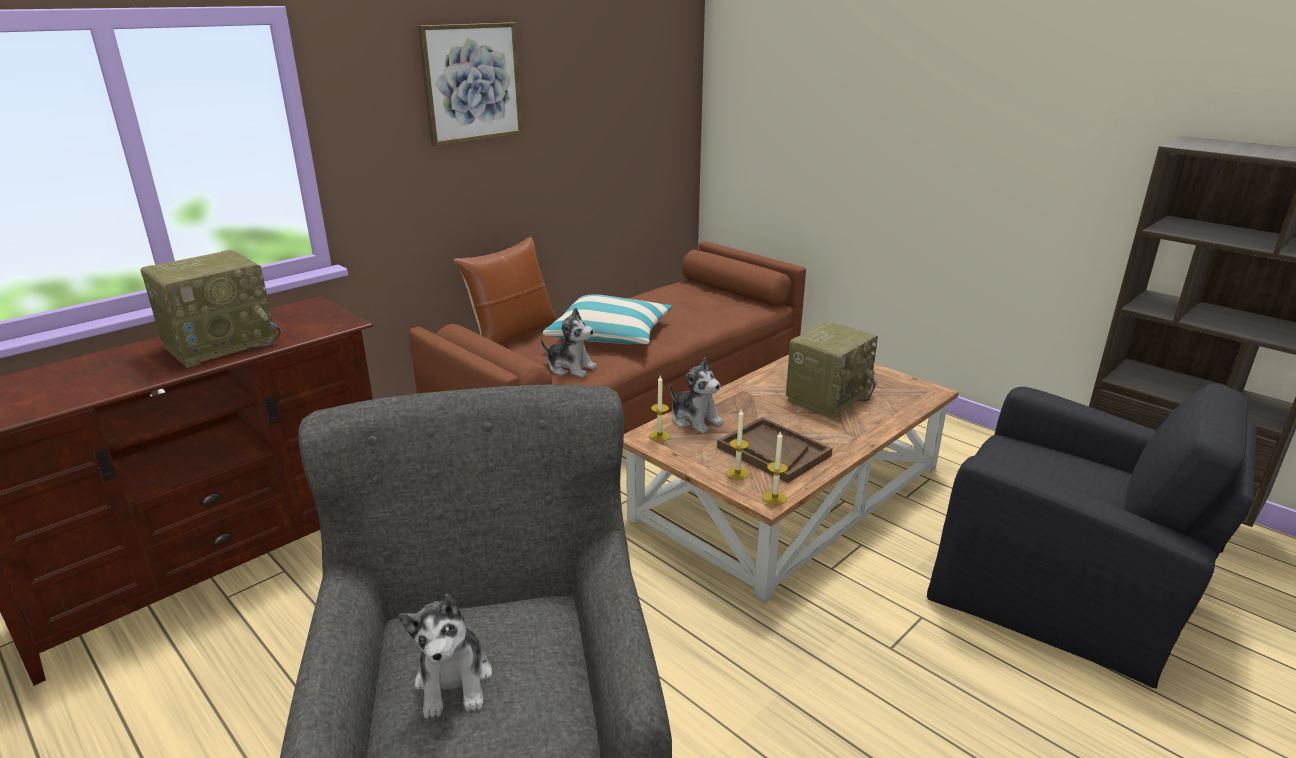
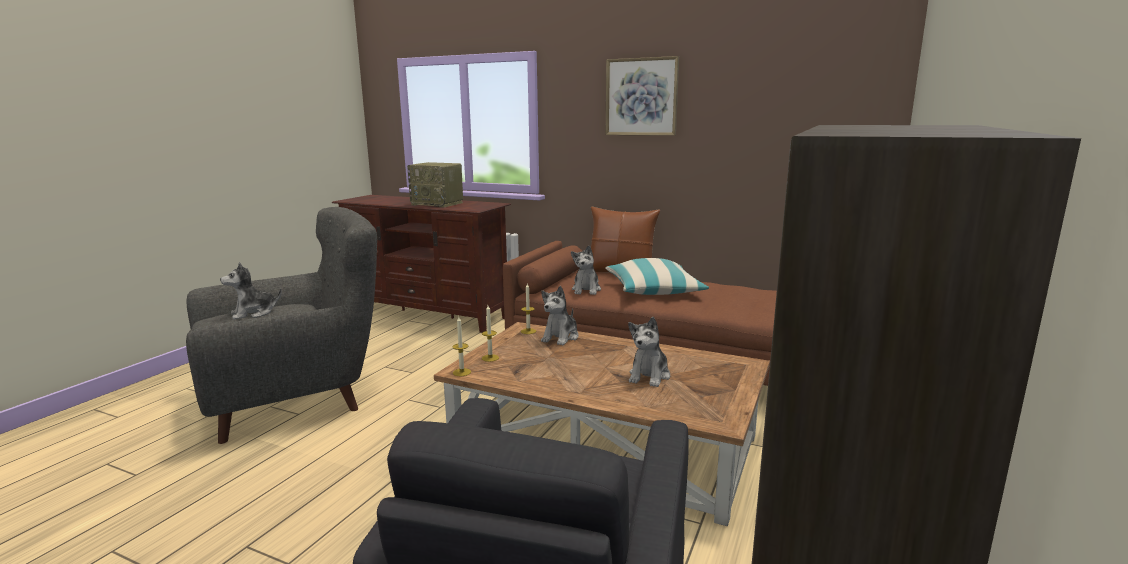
camera: 70 degrees right, 10 degrees down
(773, 451) = (530, 365): brown tray -> none
(827, 397) = (649, 376): radio -> plush toy

